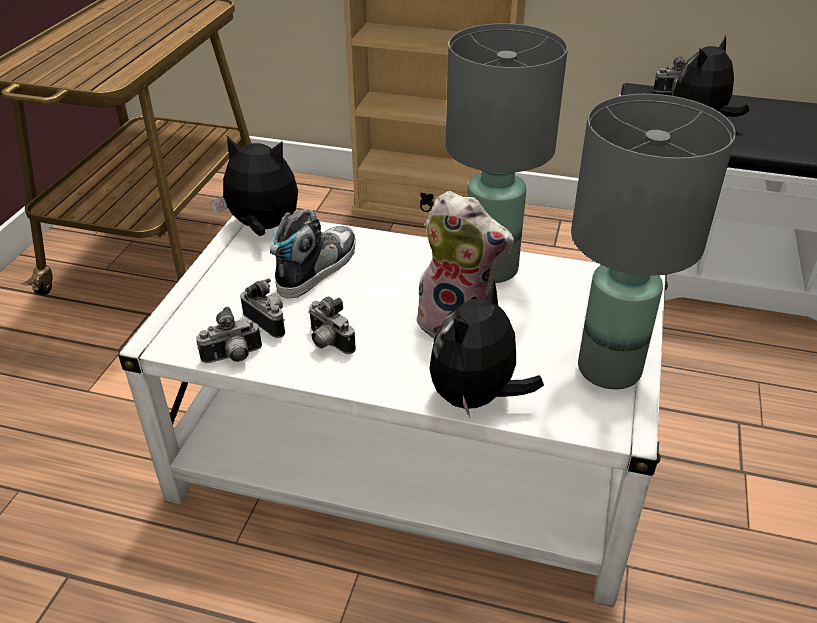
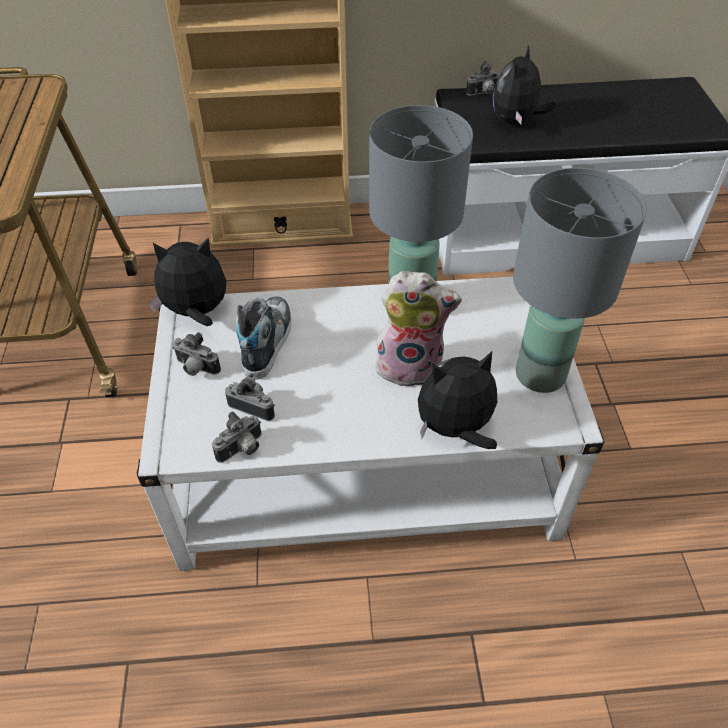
camera: 20 degrees left, 10 degrees up
(328, 343) = (314, 413): camera -> camera (196, 369)
(476, 398) = (455, 429): plush toy -> plush toy turned 60 degrees clockwise

